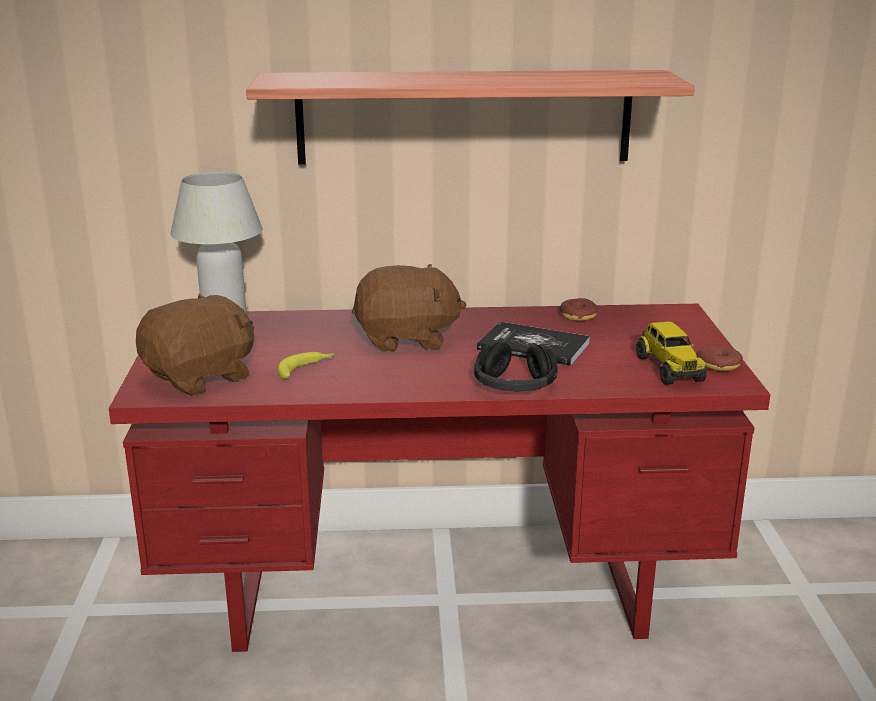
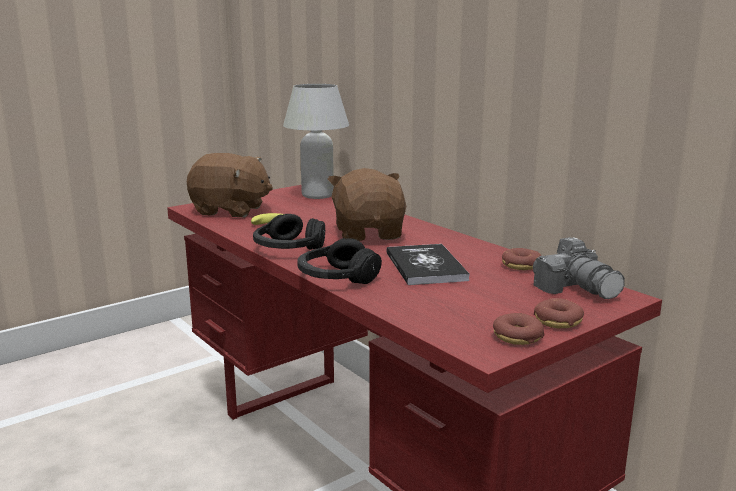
camera: 55 degrees right, 5 degrees down
(397, 384) = (288, 248): none -> black headphones
(406, 339) = (369, 233): brown plush toy -> brown plush toy turned 150 degrees counterclockwise
(464, 117) = (476, 56): shelf -> none
(650, 317) = (577, 288): none -> camera
(668, 368) = (468, 319): toy truck -> none
(704, 344) = (558, 321): none -> donut

